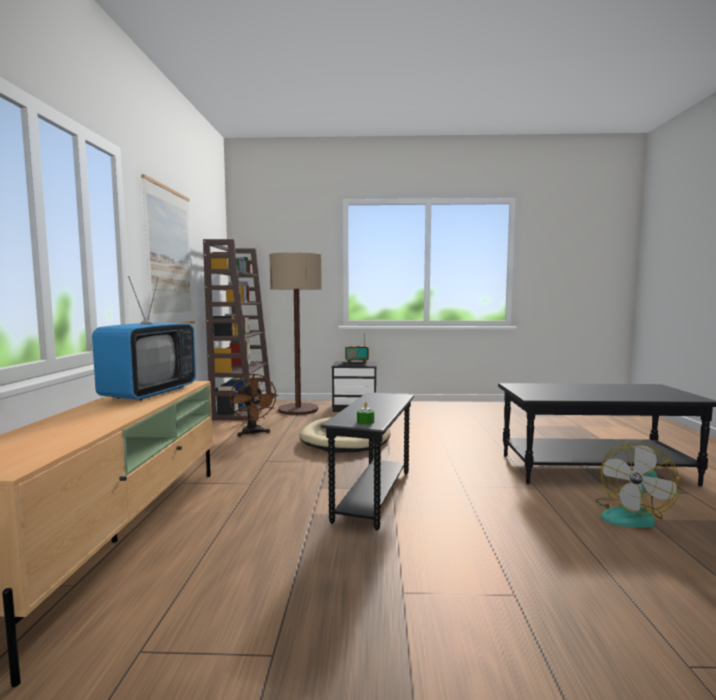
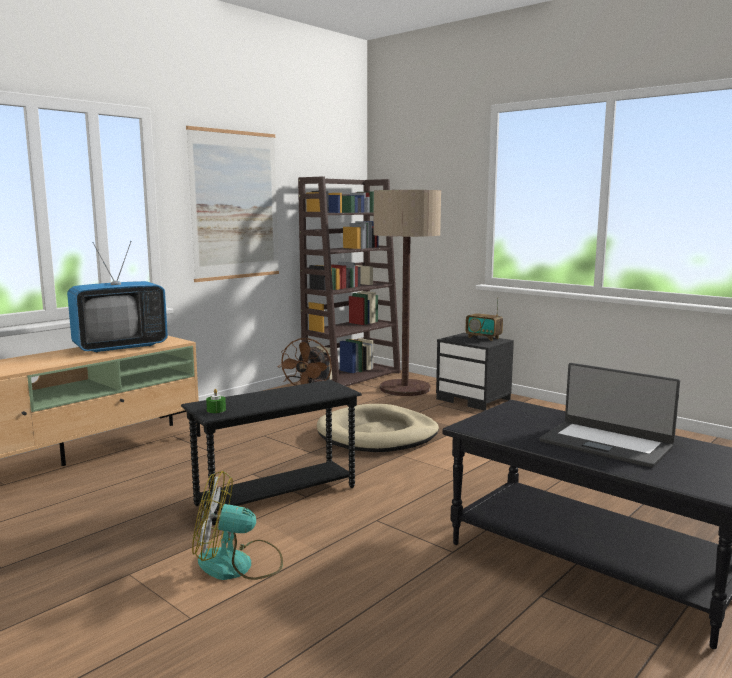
camera: 40 degrees right, 5 degrees up
(603, 391) = (606, 444): none -> laptop
(632, 516) = (485, 626): fan -> fan (238, 565)

